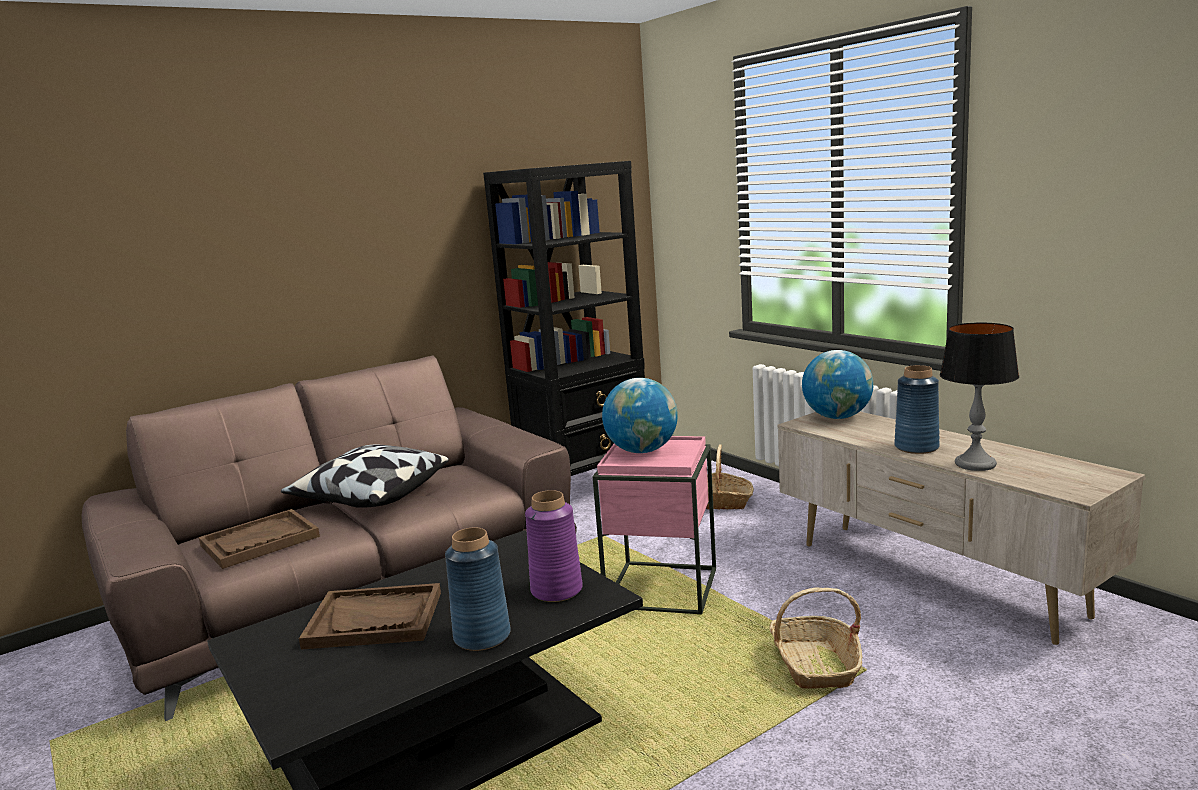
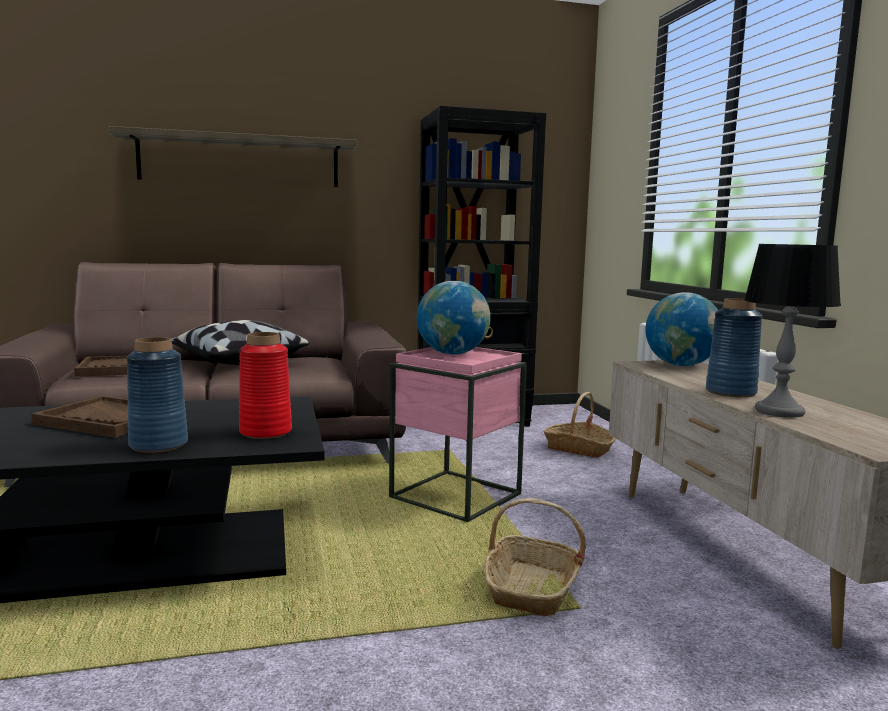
camera: 20 degrees right, 5 degrees down
(289, 250) = (240, 160): none -> shelf
(557, 590) = (266, 432): purple vase -> red vase

